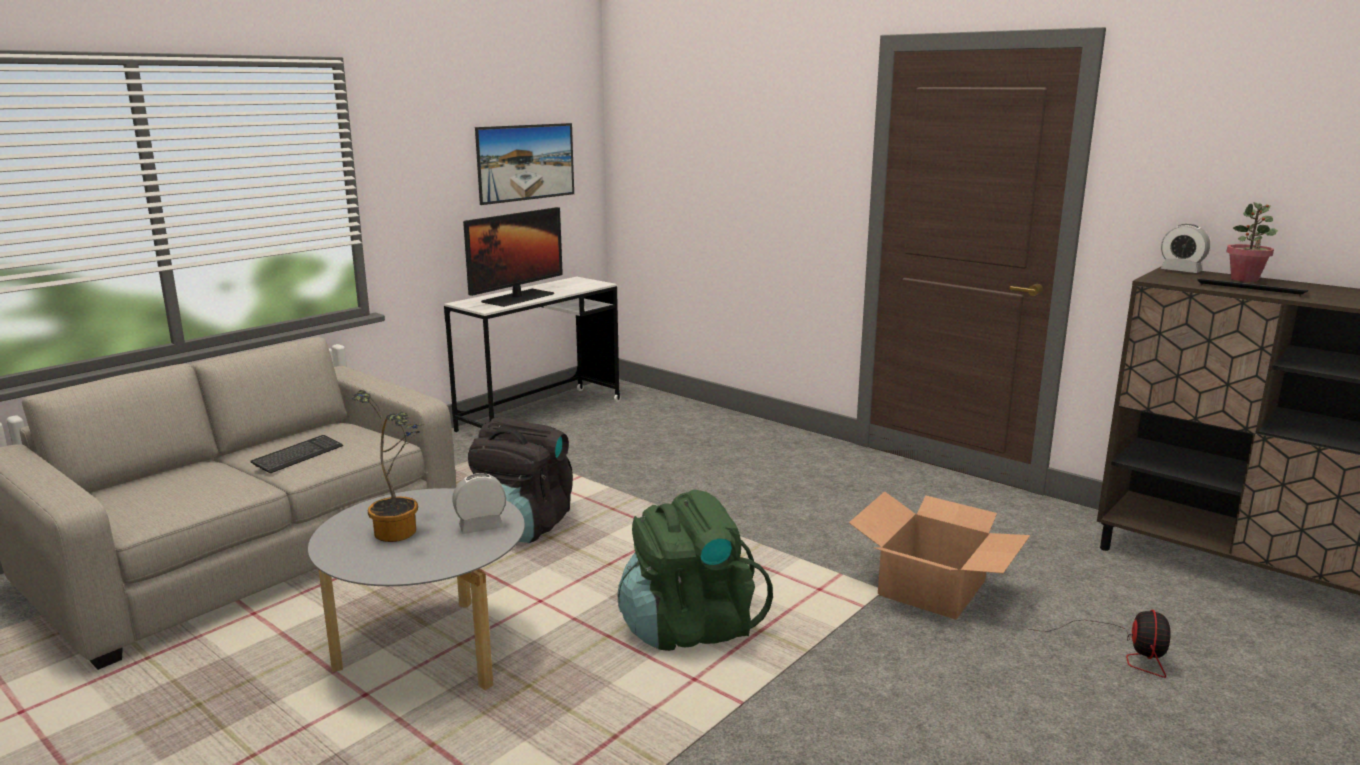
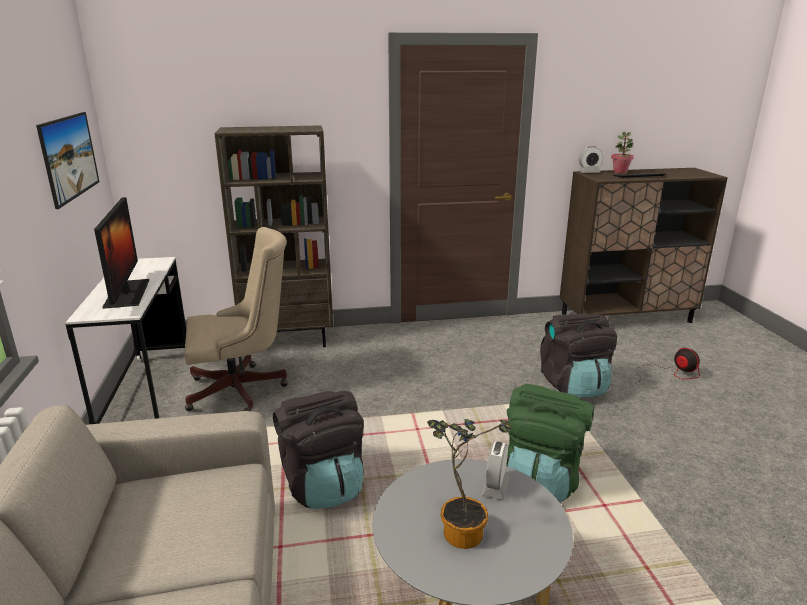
camera: 50 degrees left, 5 degrees up
(298, 456) = (179, 540): keyboard -> none
(604, 440) = (242, 390): none -> beige office chair
(718, 420) = (289, 341): none -> brown bookcase
(933, 588) = (573, 385): cardboard box -> black backpack

